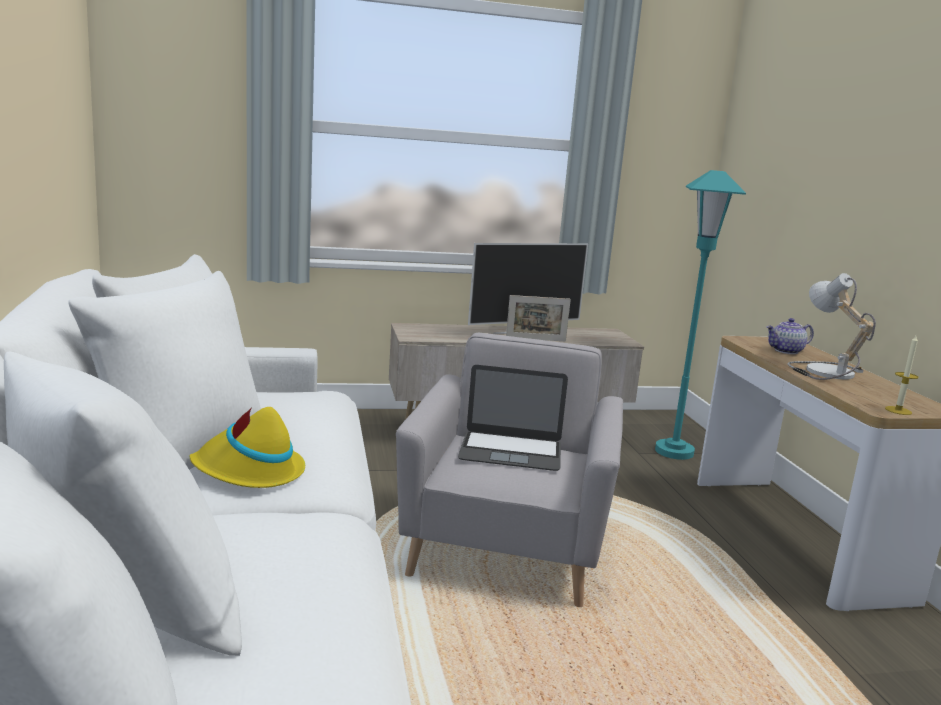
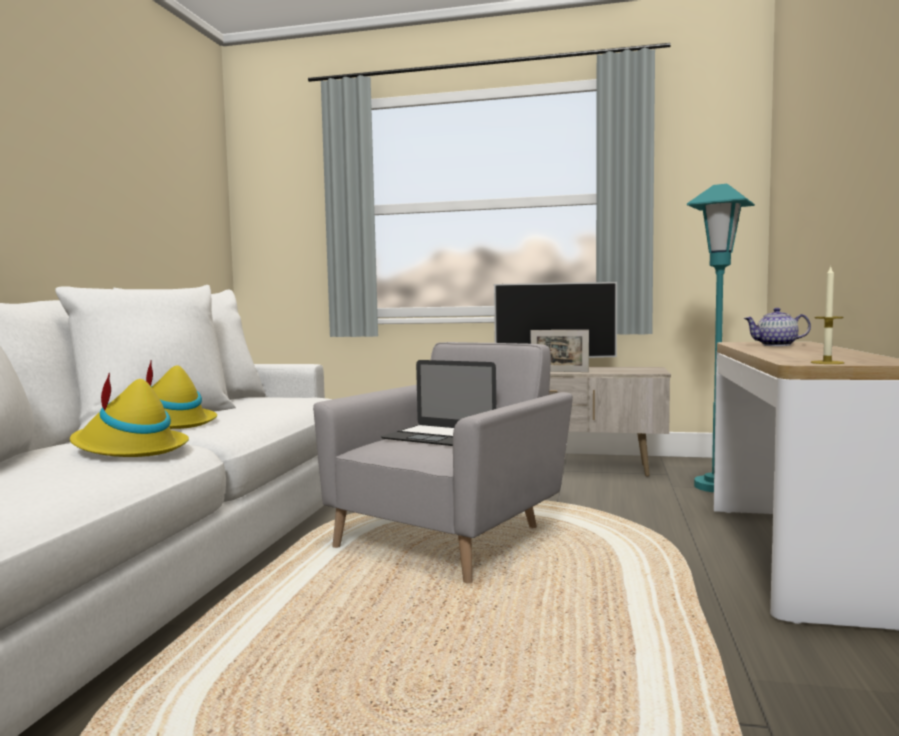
camera: 25 degrees right, 10 degrees down
(299, 538) = (128, 449): none -> yellow hat
(824, 371) = (791, 351): table lamp -> none

